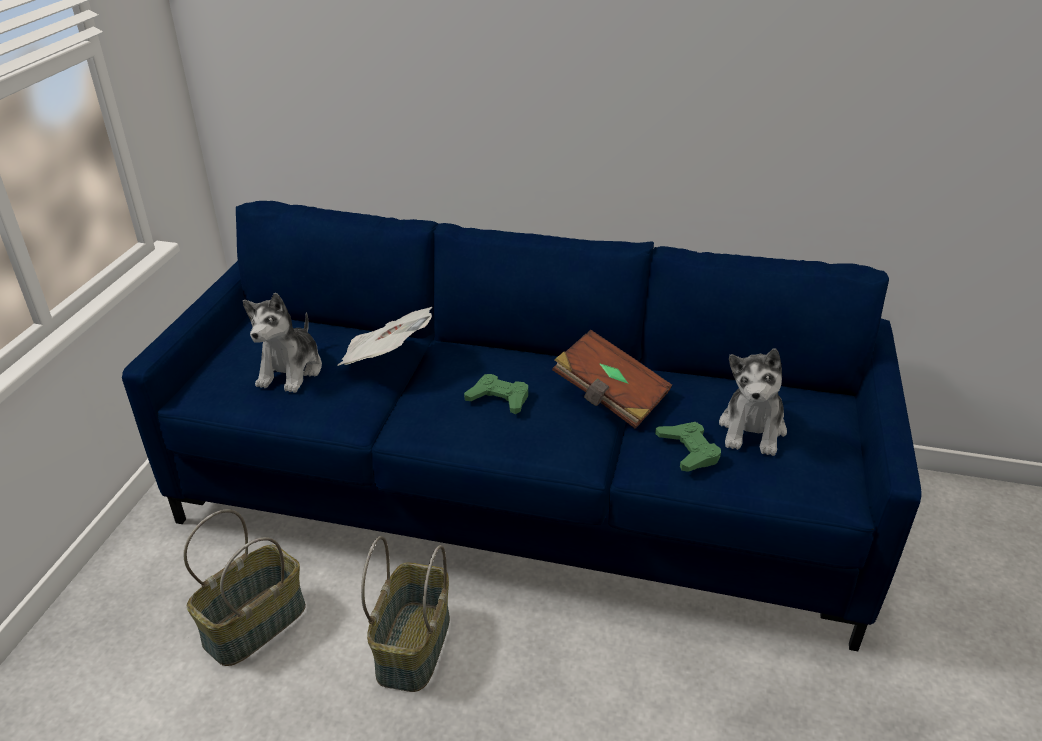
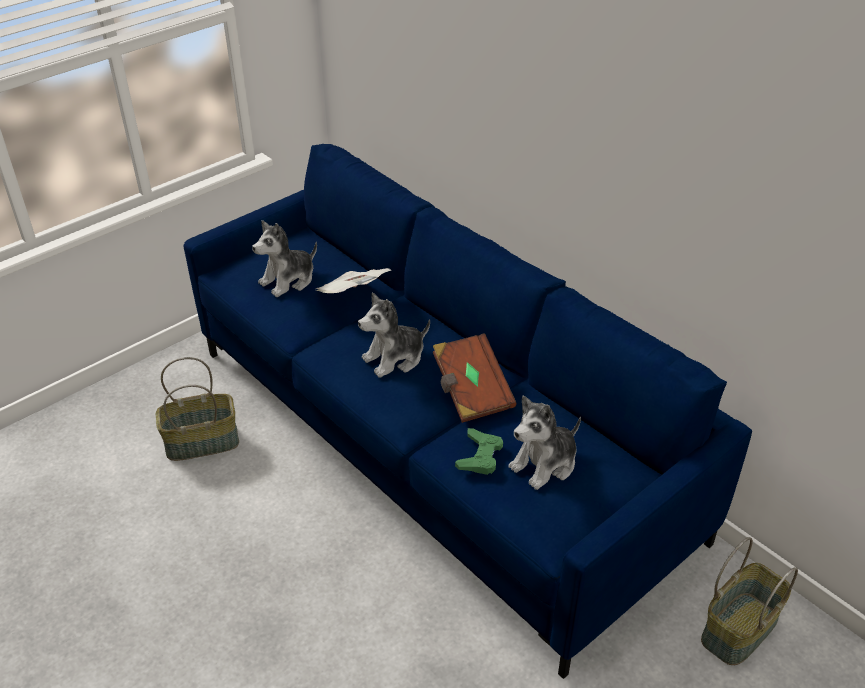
camera: 35 degrees right, 5 degrees up
(412, 645) = (276, 504): basket -> basket (738, 628)
(499, 399) = (394, 358): green game controller -> plush toy

